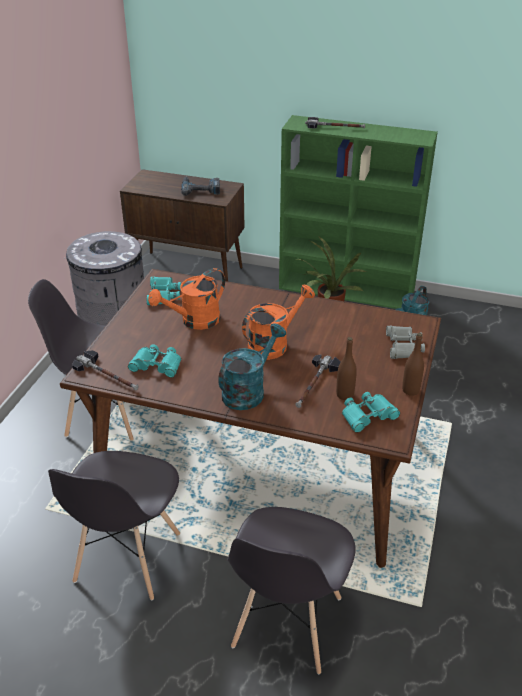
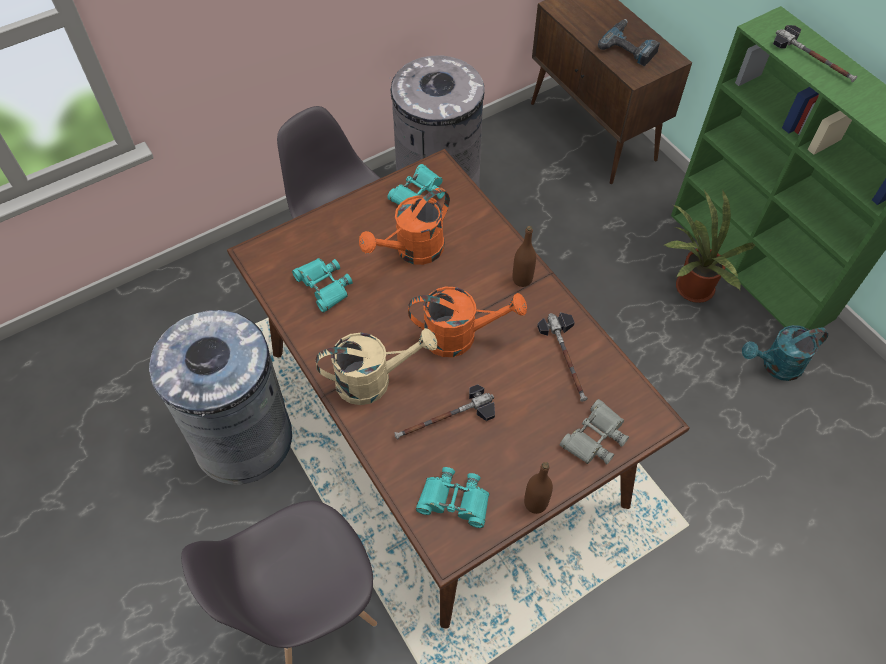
camera: 40 degrees right, 20 degrees up
(108, 375) = (271, 269): hammer -> hammer (567, 358)
(127, 559) = (244, 439): grey chair -> grey trash can
(194, 321) = (413, 251): orange watering can -> orange watering can turned 45 degrees counterclockwise
(248, 390) = (373, 380): turquoise watering can -> beige watering can
(345, 395) = (460, 456): brown bottle -> brown bottle (522, 279)

